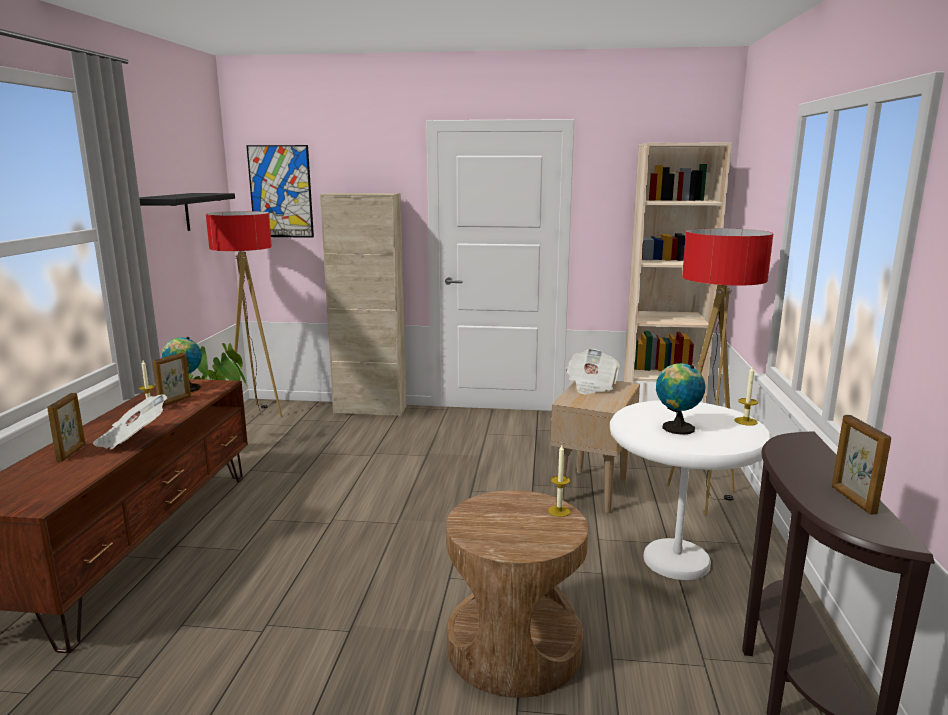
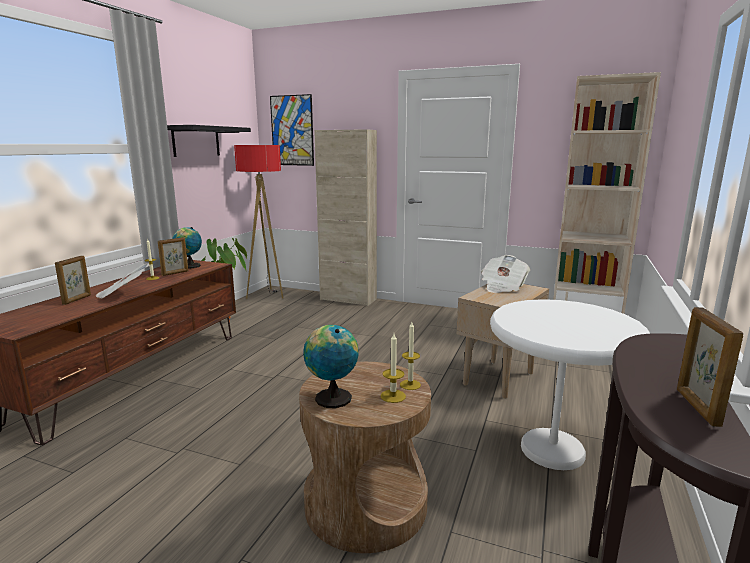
camera: 15 degrees right, 0 degrees up
(676, 428) = (552, 323): globe -> globe (331, 397)
(702, 497) = (600, 396): floor lamp -> none
(745, 421) = (628, 323): candle -> candle (393, 396)

